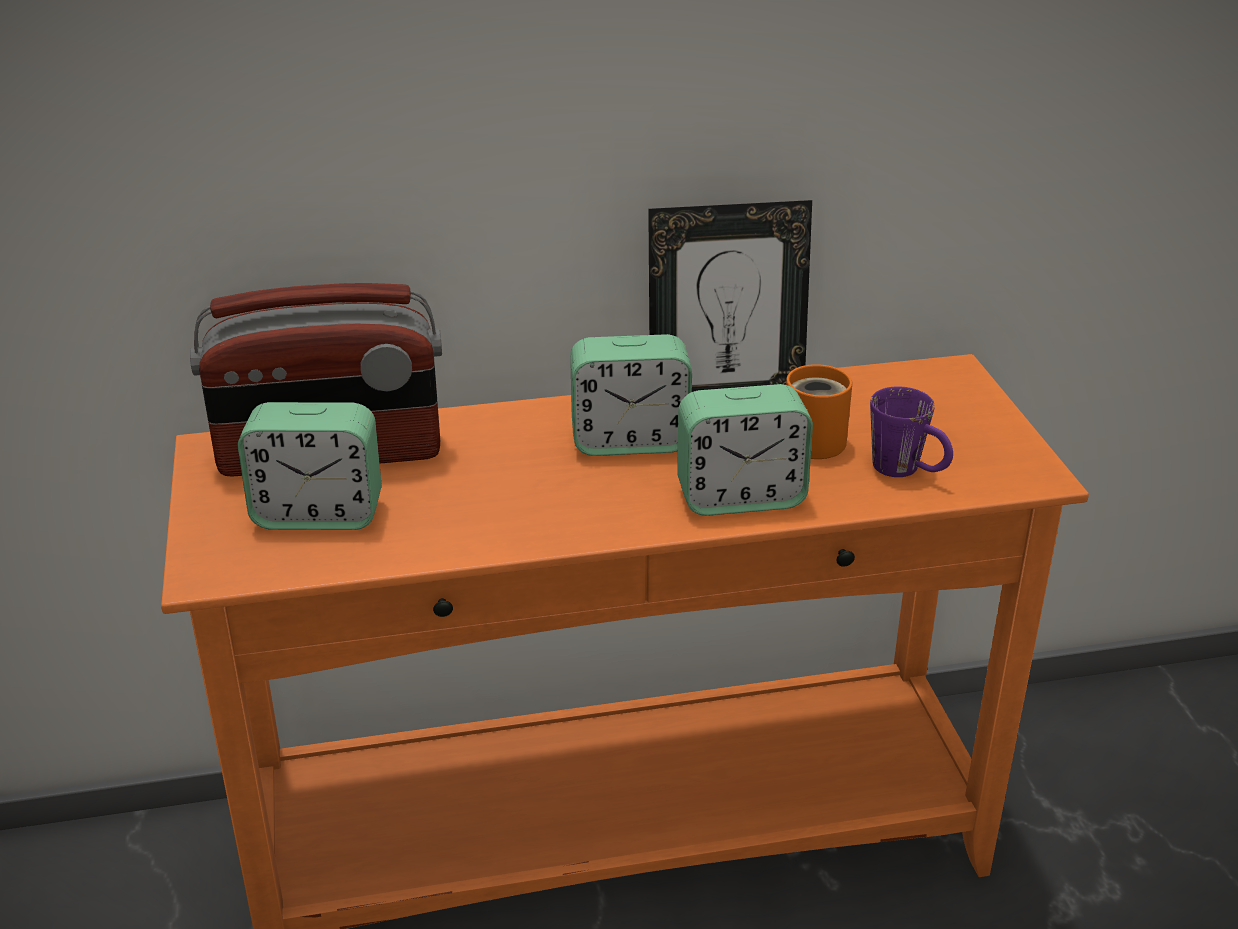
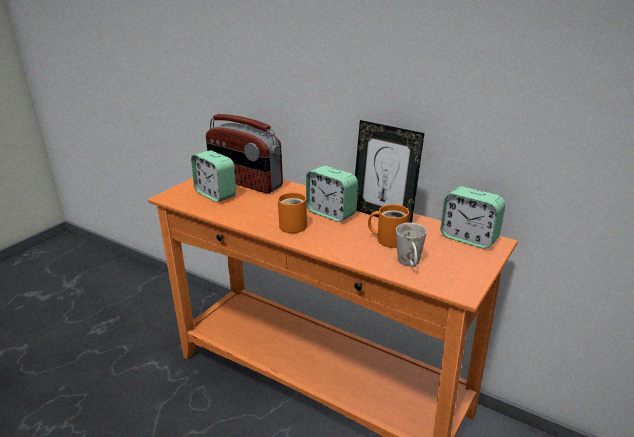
camera: 45 degrees right, 5 degrees down
(609, 497) = (295, 225): none -> orange mug
(740, 497) = (334, 244): alarm clock -> alarm clock (469, 238)
(908, 471) = (410, 264): purple mug -> white mug

